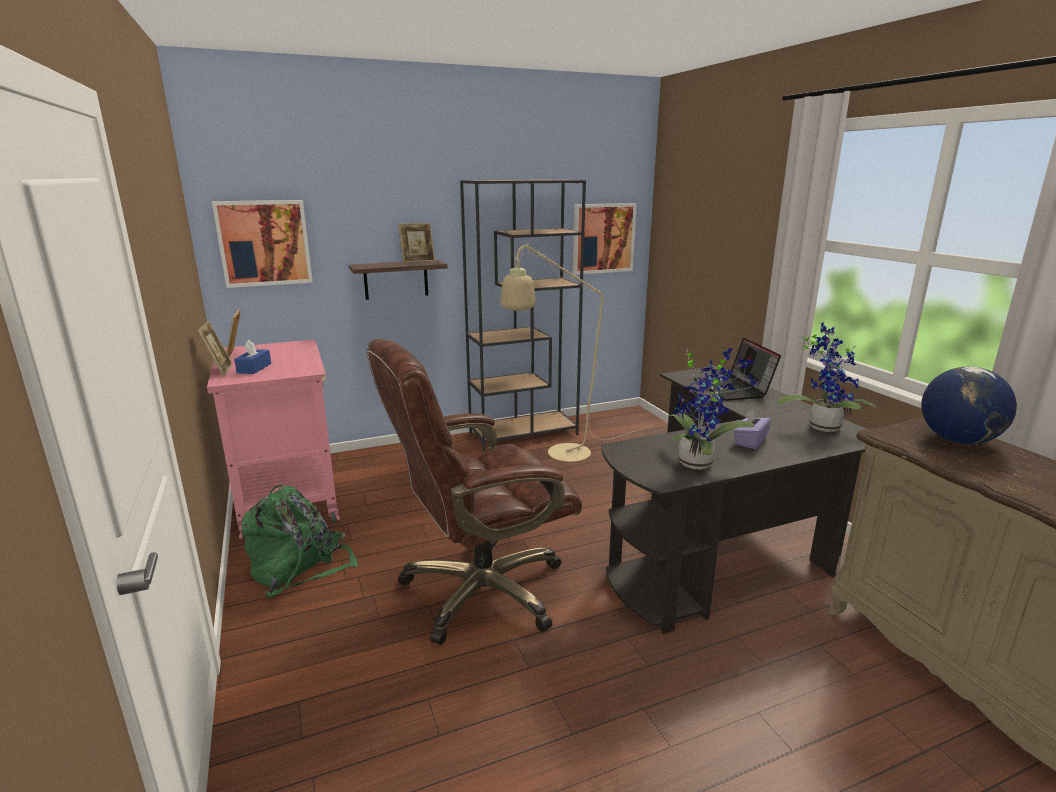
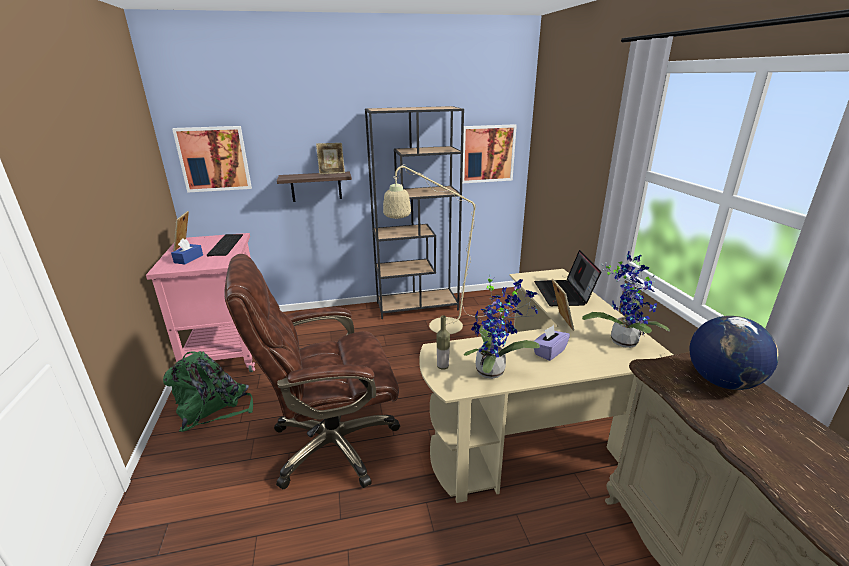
camera: 10 degrees right, 5 degrees up
(220, 370) = (164, 259): picture frame -> picture frame (560, 321)
(292, 352) = (225, 244): none -> keyboard
(638, 463) = (442, 366): none -> bottle
(726, 542) = (541, 422): black desk -> beige desk

